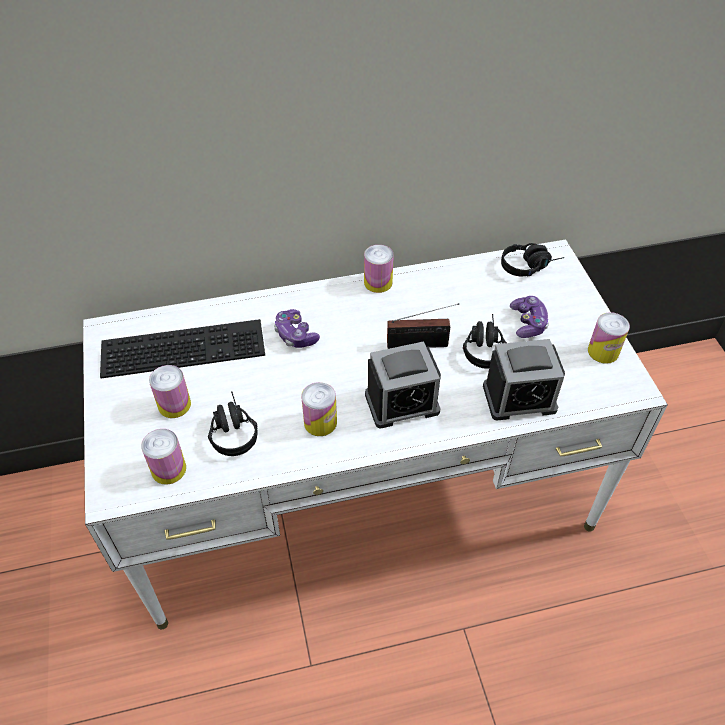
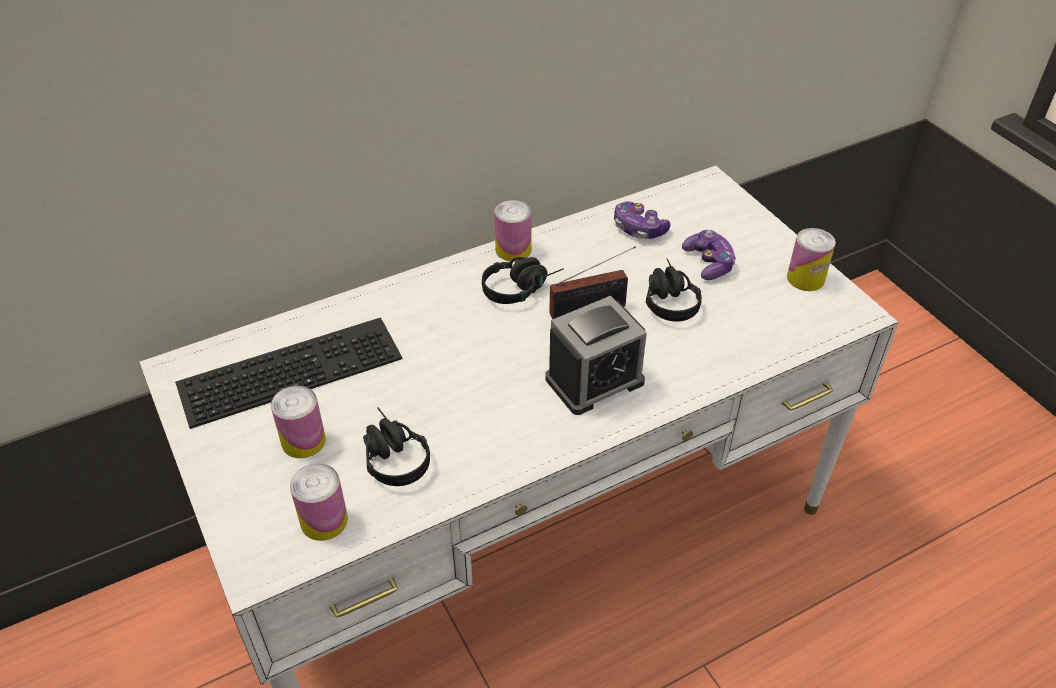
camera: 15 degrees left, 5 degrees down
(295, 335) = (432, 328): game controller -> game controller (638, 229)
(320, 422) = (502, 423): can -> none
(519, 398) = (731, 347): alarm clock -> none
(530, 265) = (686, 200): black headphones -> black headphones (521, 287)

